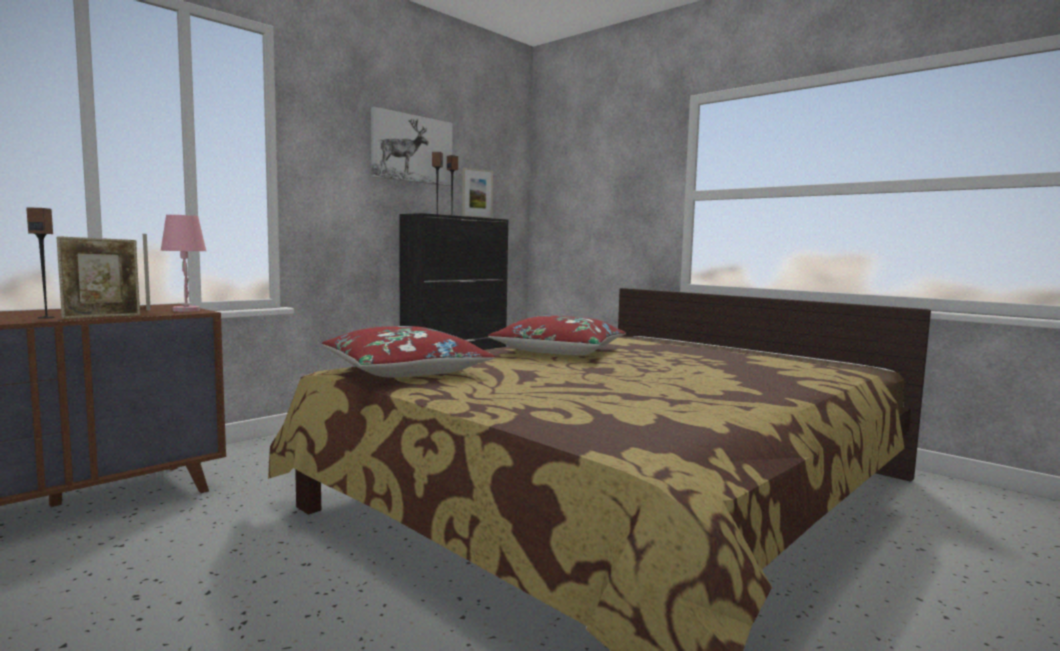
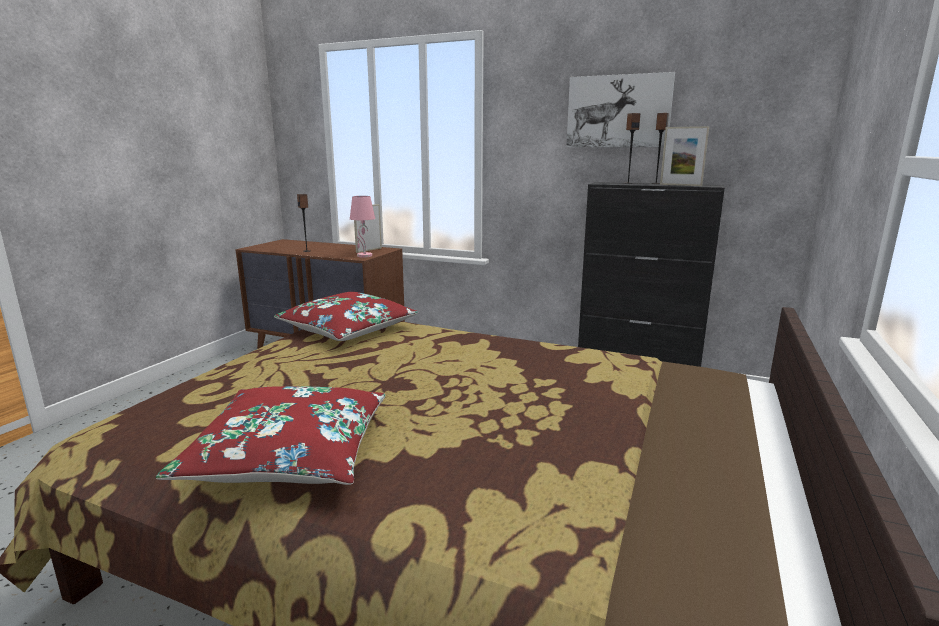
camera: 70 degrees right, 10 degrees up
(102, 317) = (317, 254): picture frame -> none
(559, 351) = (493, 358): red pillow -> red pillow (290, 454)

